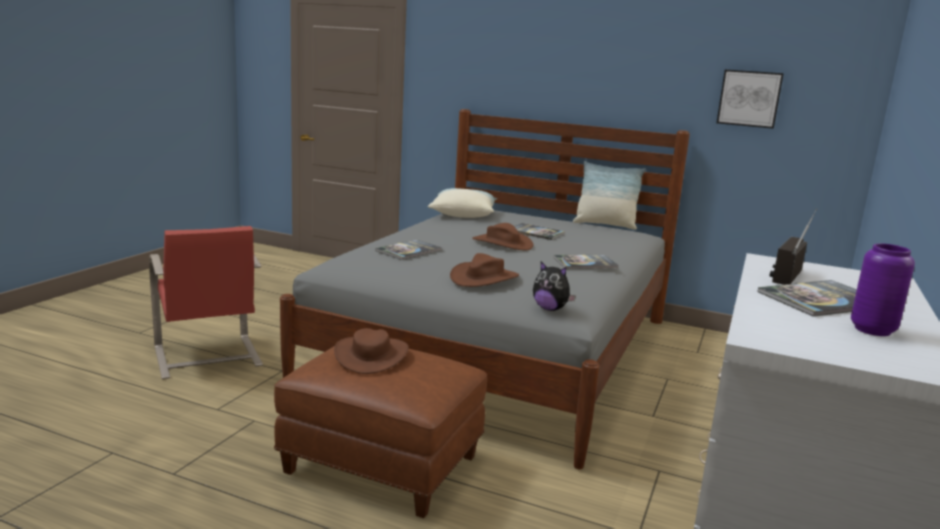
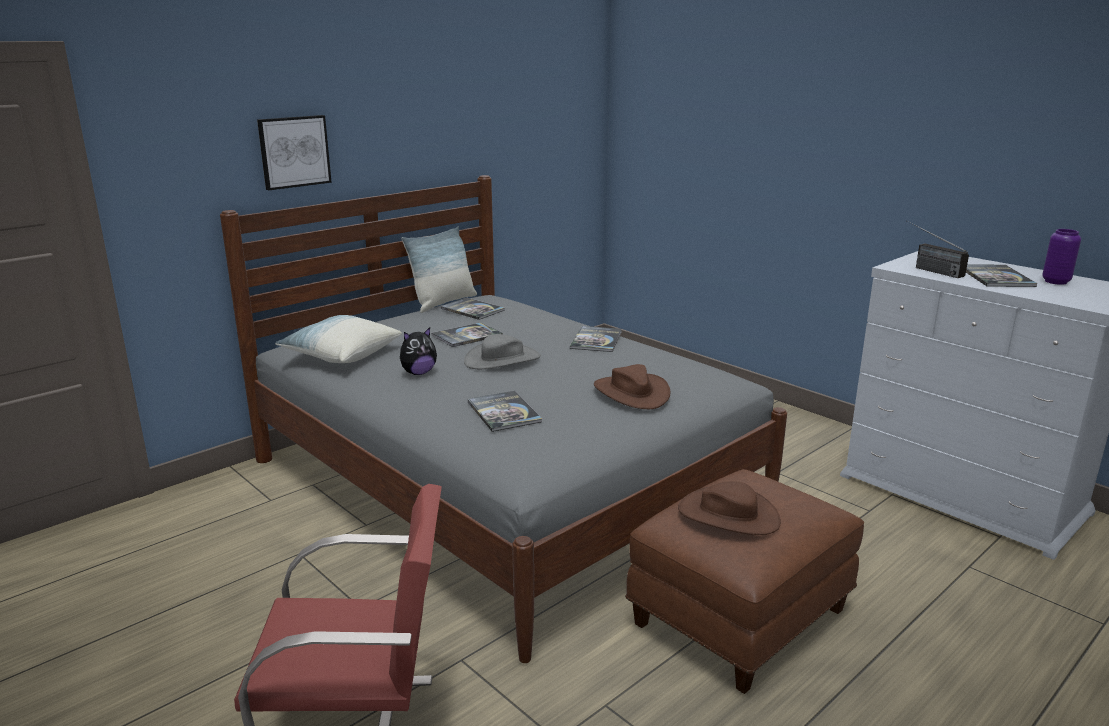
camera: 65 degrees left, 5 degrees up
(502, 243) = (502, 360): brown hat -> grey hat
(550, 309) = (722, 385): plush toy -> plush toy (418, 373)
(595, 229) = (472, 309): none -> book
(749, 98) = (524, 130): picture -> picture (294, 151)

